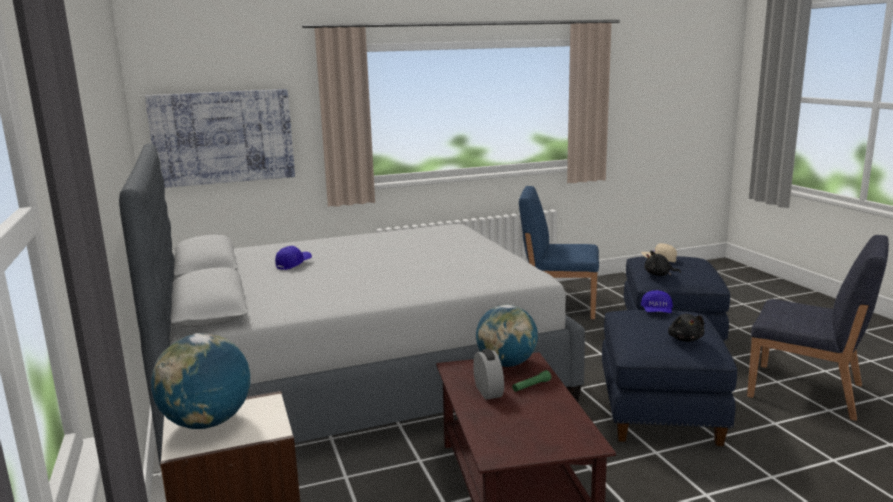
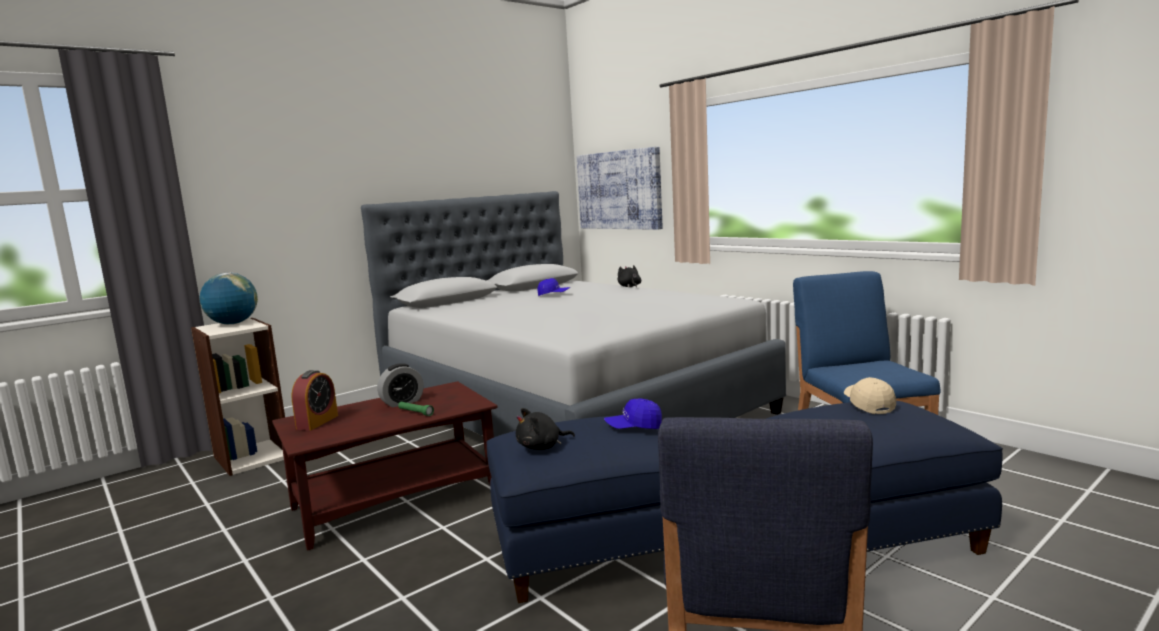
camera: 70 degrees right, 5 degrees down
(506, 364) = (462, 399): globe -> none
(518, 438) = (317, 422): none -> alarm clock
(659, 275) = (802, 415): black plush toy -> black plush toy (629, 286)

